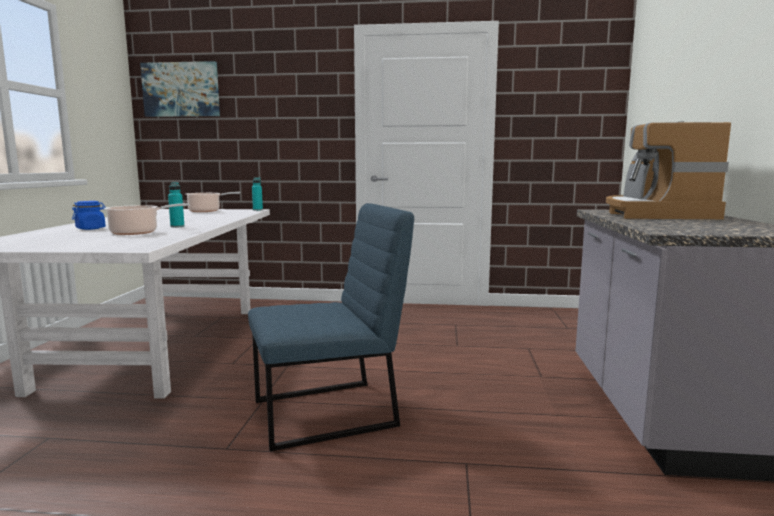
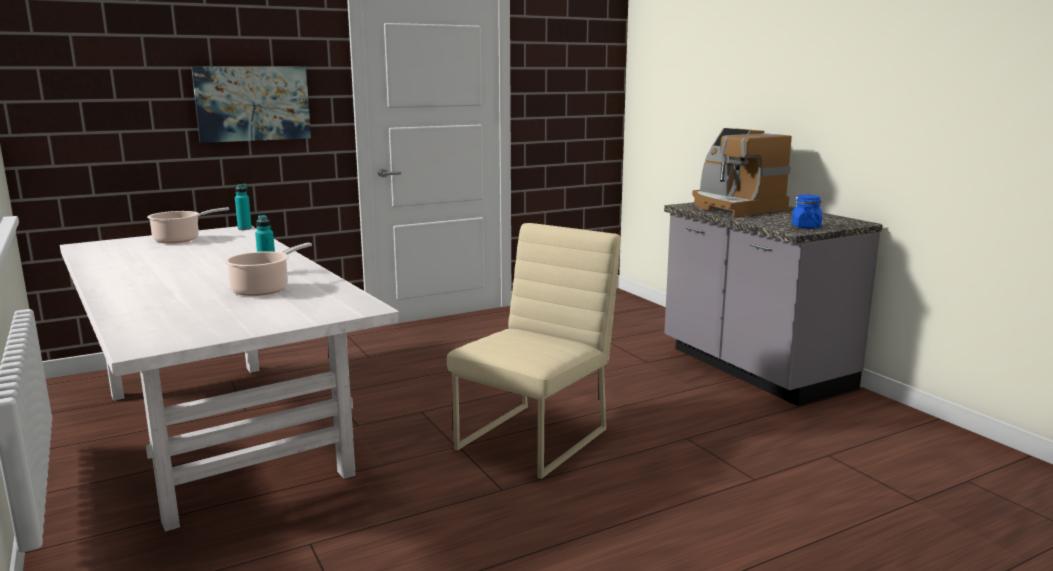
camera: 35 degrees left, 5 degrees up
(91, 228) = (165, 293): blue jar -> blue jar (805, 226)
(181, 89) = (86, 56): picture -> picture (253, 103)
(329, 413) = (535, 437): blue chair -> beige chair

